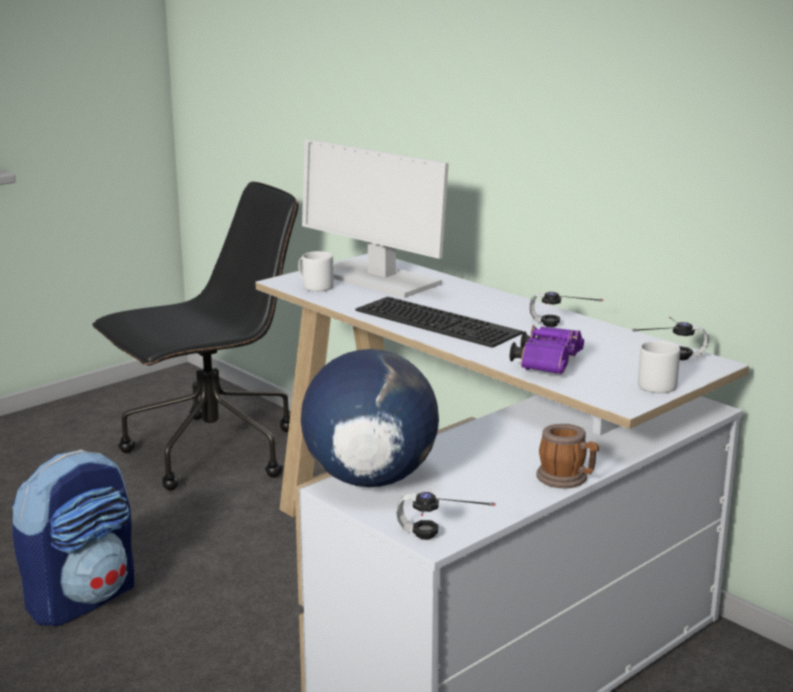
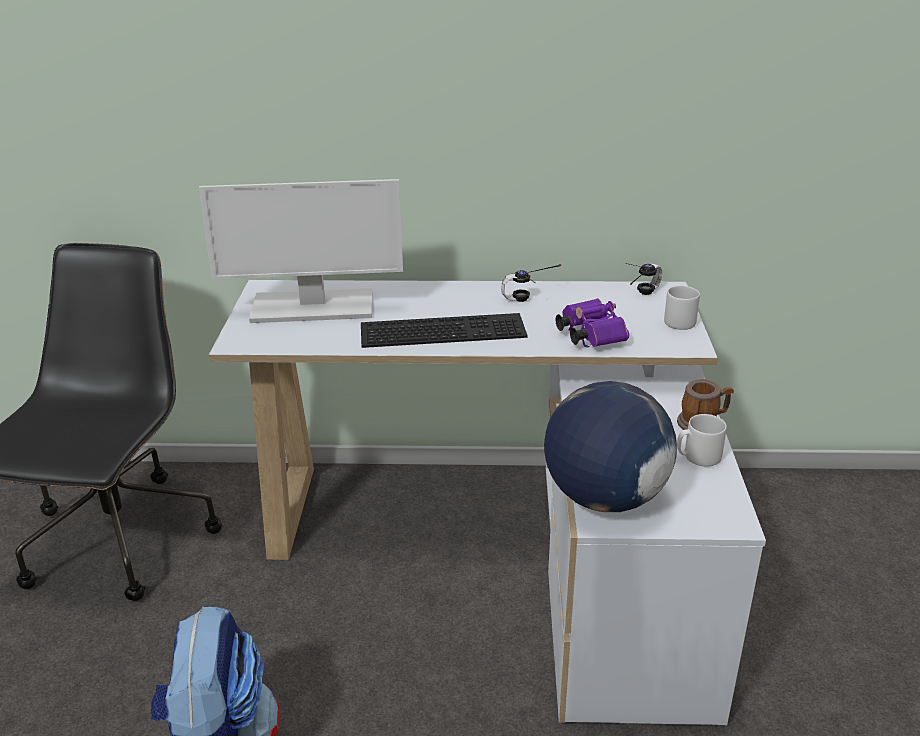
camera: 45 degrees left, 10 degrees up
(315, 286) = (276, 337): grey mug -> grey mug (697, 457)
(438, 543) = (740, 523): headphones -> none

